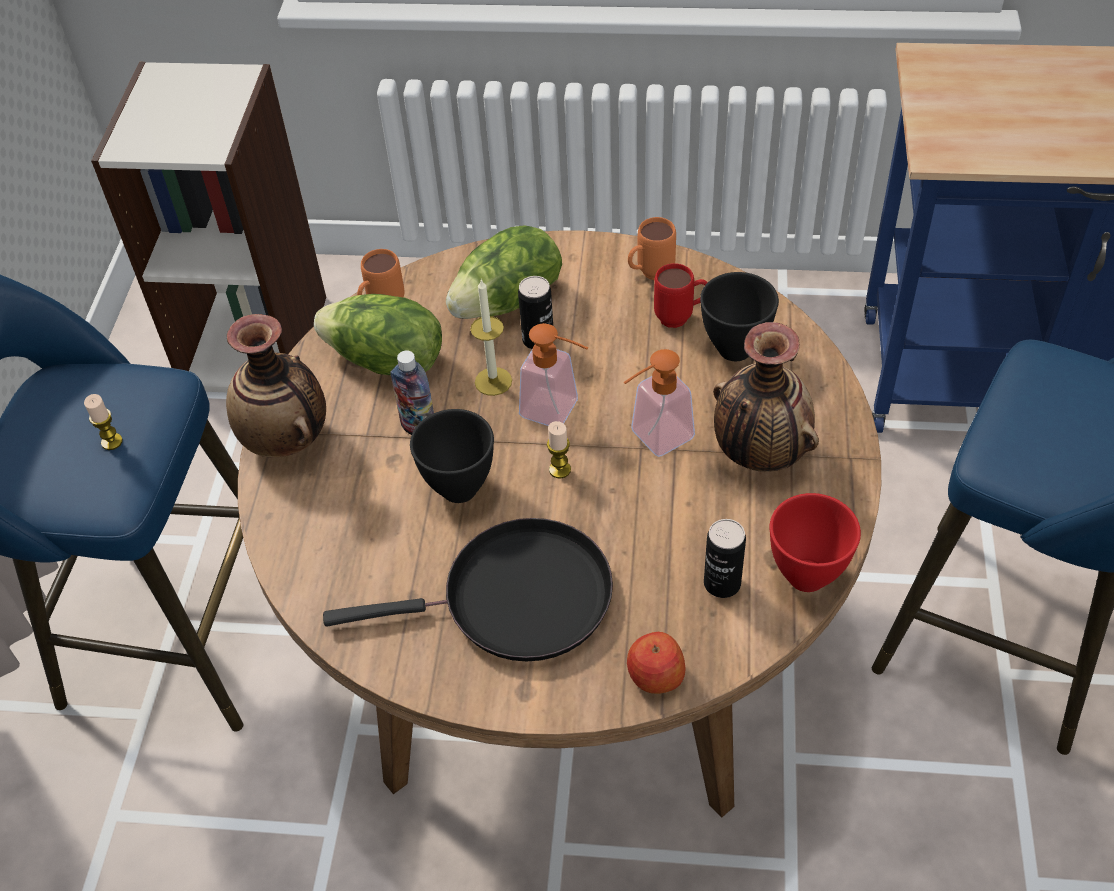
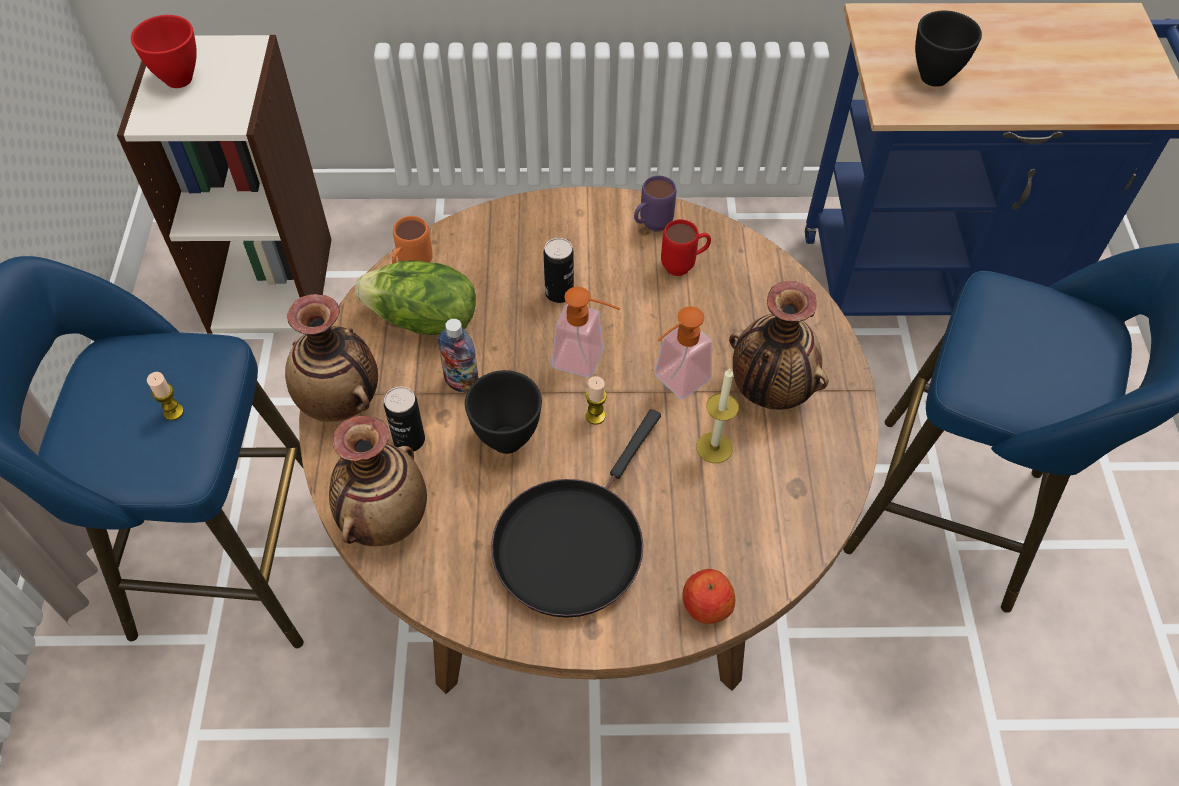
camera: 10 degrees left, 5 degrees up
(316, 561) = (384, 518): none -> vase
(493, 381) = (524, 335): candle -> candle (714, 447)
(509, 301) = (528, 257): lettuce -> none
(516, 599) = (573, 542): black frying pan -> black frying pan turned 135 degrees clockwise
(649, 275) = (650, 226): orange mug -> purple mug
(722, 583) = (753, 515): can -> can (409, 440)
(737, 350) = (737, 294): black bowl -> black bowl (935, 78)
(806, 574) = (825, 501): red bowl -> red bowl (179, 78)

